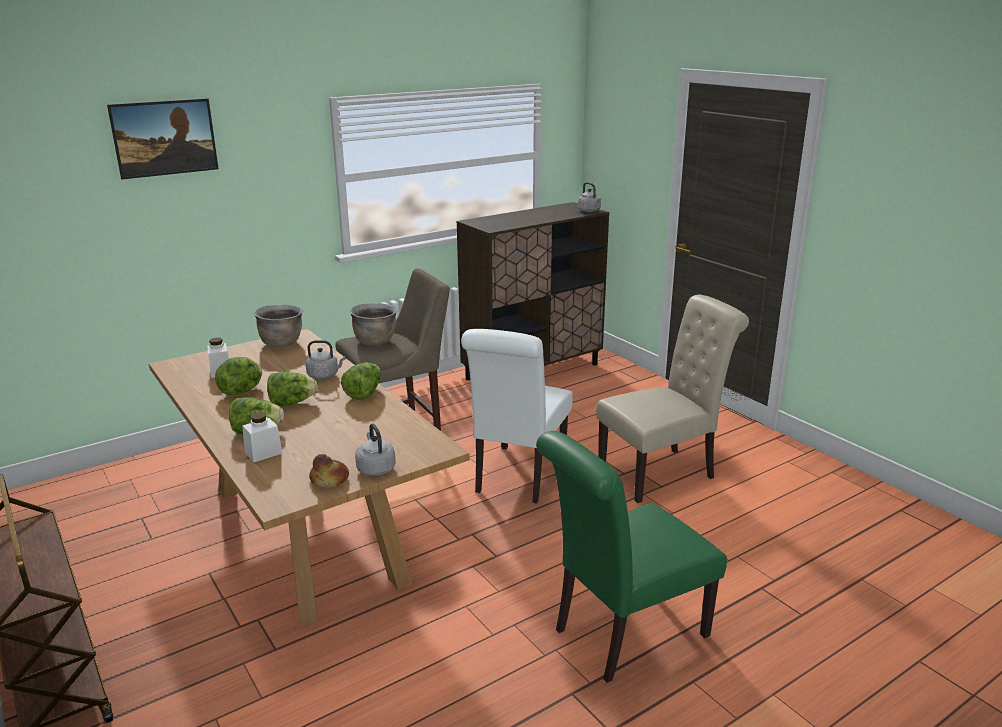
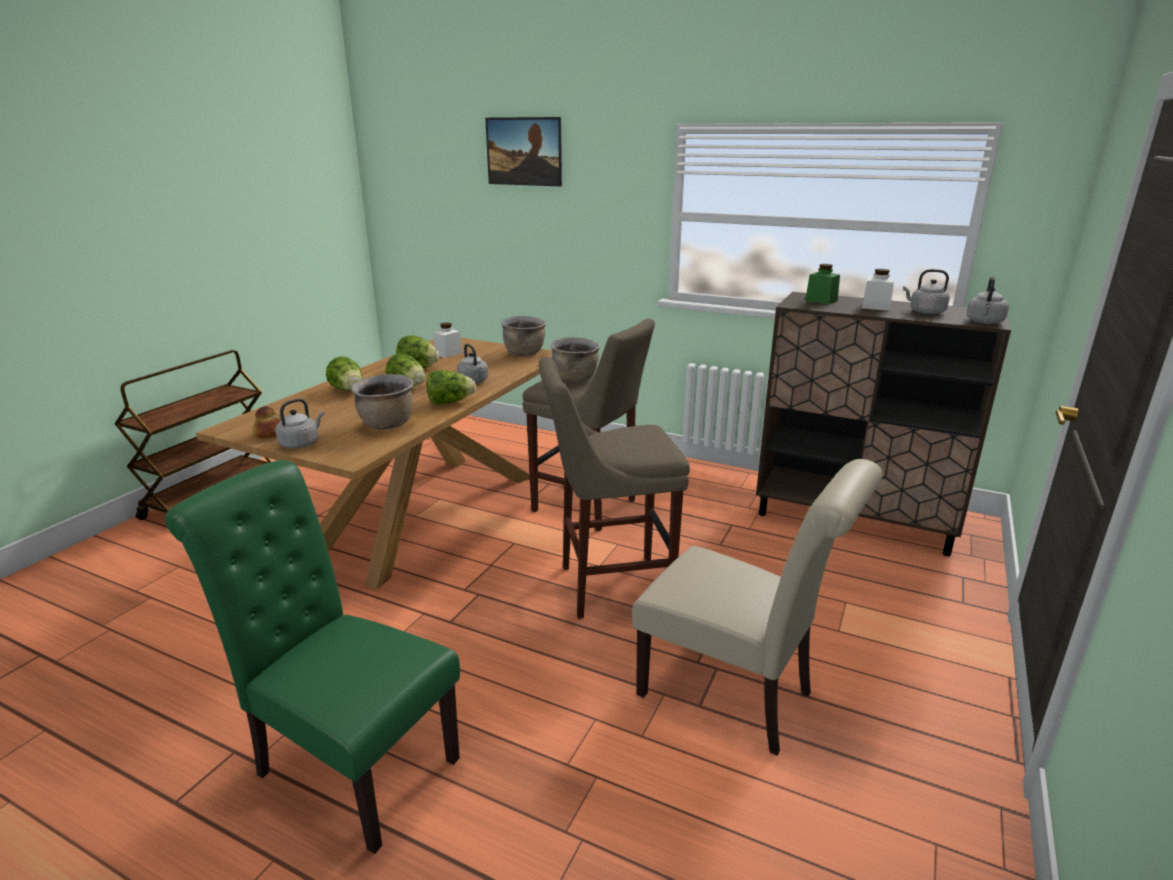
camera: 60 degrees right, 0 degrees up
(263, 453) = (311, 402): white jar -> white jar (876, 307)
(382, 426) = (387, 425): none -> brown cooking pot
(493, 222) = (821, 301): none -> green jar
(518, 477) = (609, 586): white chair -> beige stool
(553, 213) = (925, 312): none -> grey kettle

